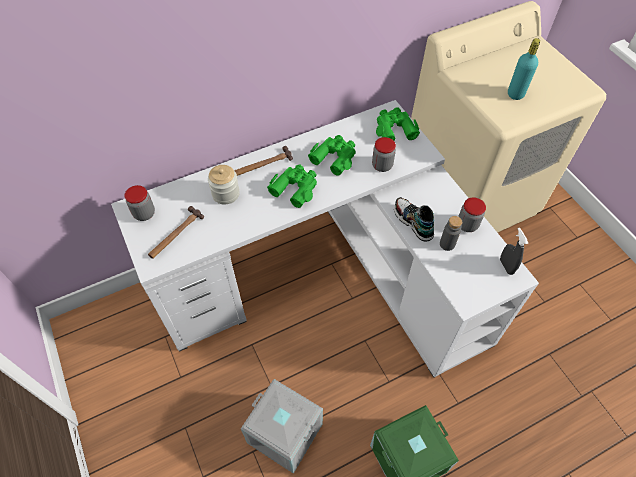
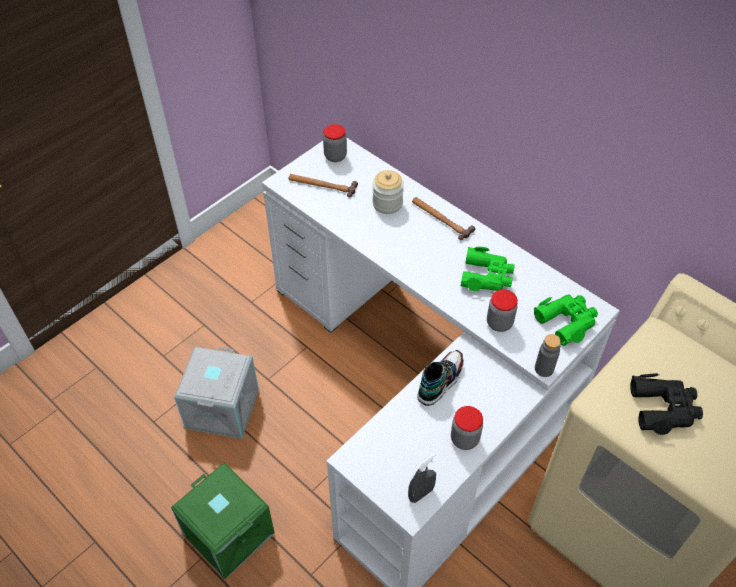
camera: 70 degrees right, 5 degrees down
(295, 188) = (424, 255): green binoculars -> none
(447, 244) = (425, 423): grey bottle -> grey bottle (544, 369)
(515, 94) = (663, 408): turquoise bottle -> black binoculars

